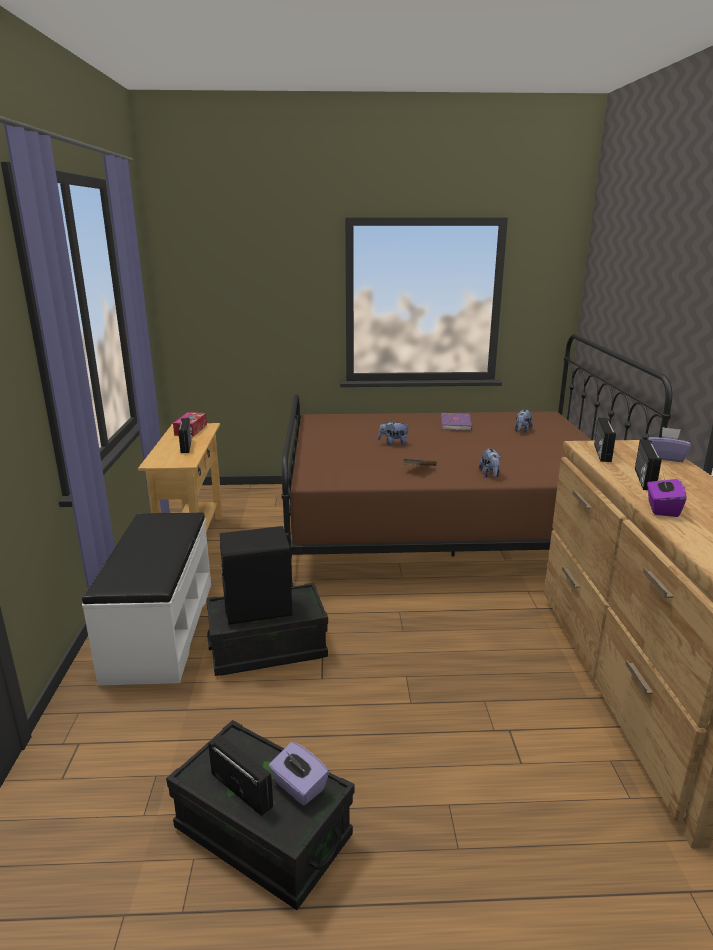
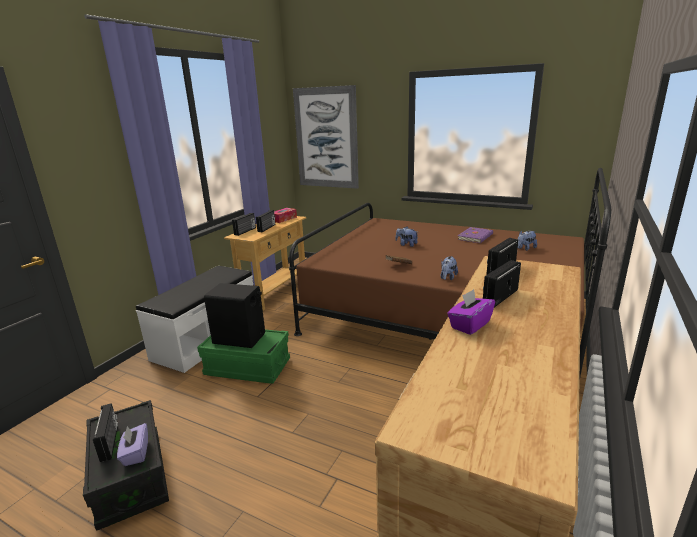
camera: 30 degrees right, 0 degrees up
(160, 455) = (245, 231): none -> radio
(219, 306) = (326, 138): none -> picture
(268, 648) = (247, 367): black storage box -> green storage box
(665, 457) = (558, 283): purple tissue box -> none

